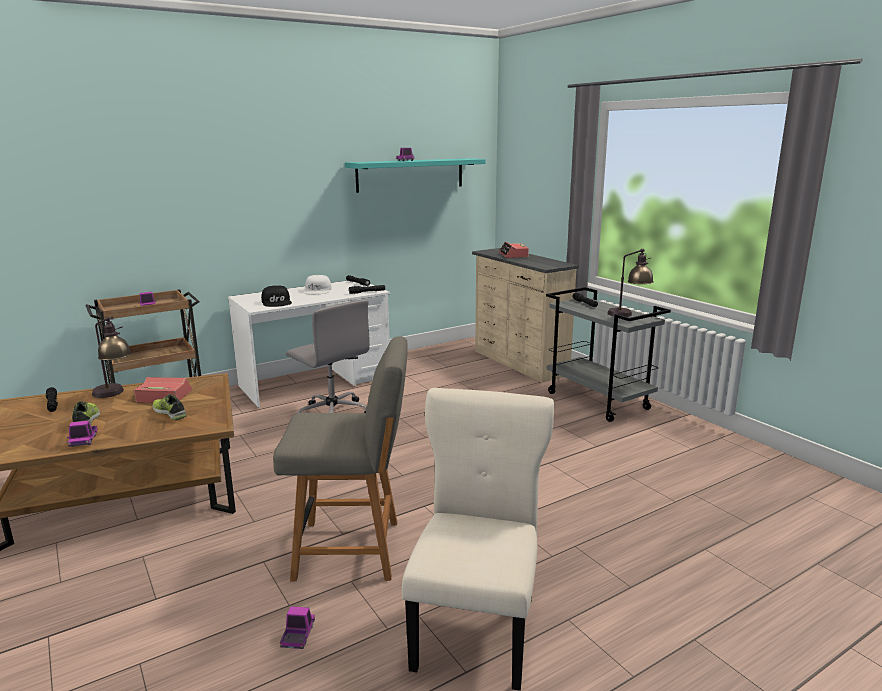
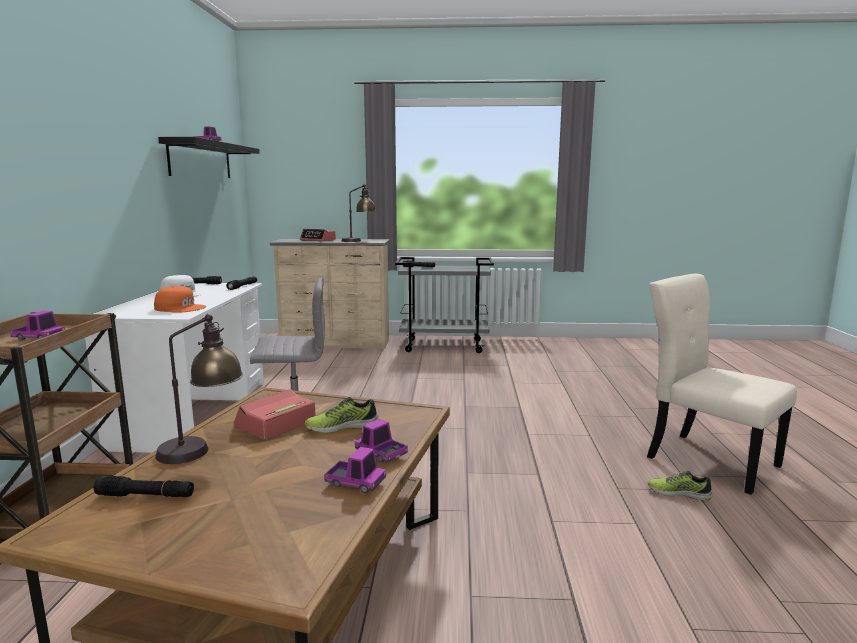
camera: 55 degrees left, 5 degrees down
(87, 420) = (271, 476): shoe -> shoe (678, 493)
(277, 302) = (180, 308): black cap -> orange cap
(298, 635) = (685, 529): toy truck -> toy truck (381, 454)
(352, 550) = (569, 476): grey chair -> none
(410, 174) = (201, 160): turquoise shelf -> black shelf
(628, 315) = (466, 267): table lamp -> table lamp (359, 241)

